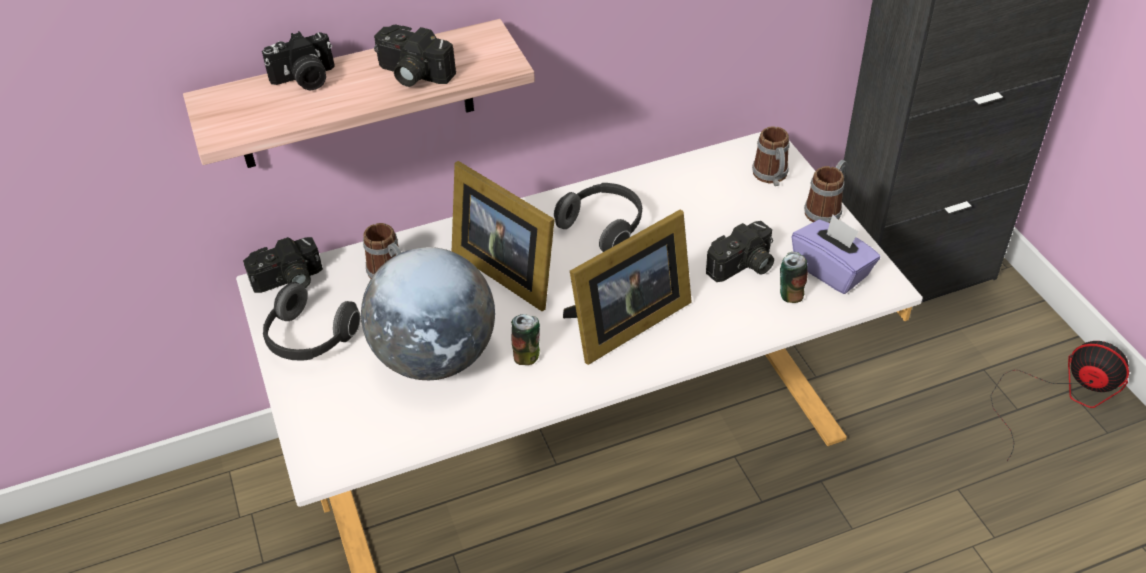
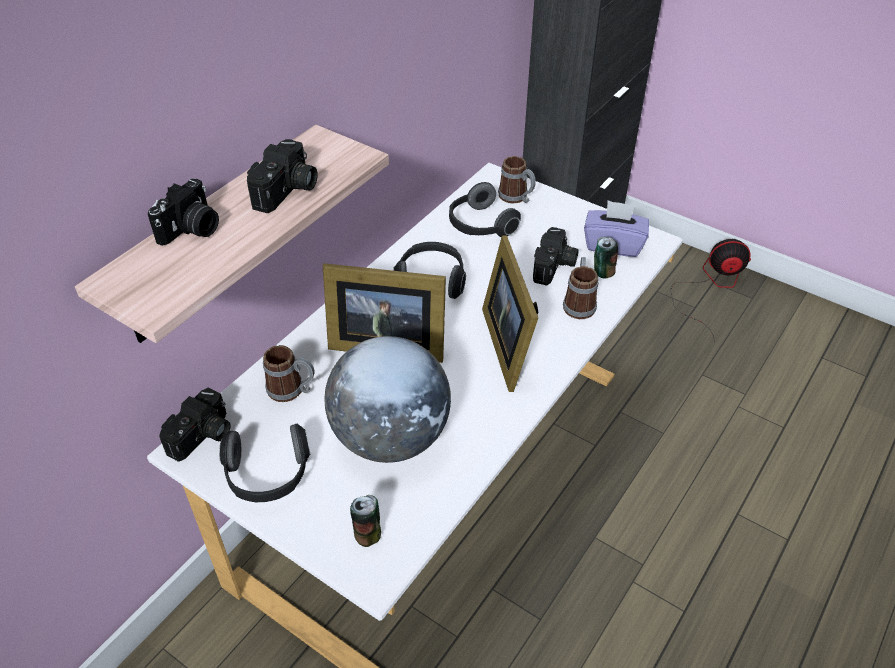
camera: 35 degrees left, 0 degrees up
(412, 74) = (287, 191): camera -> camera turned 60 degrees counterclockwise
(527, 356) = (462, 401): can -> can (368, 534)
(624, 324) = (511, 344): picture frame -> picture frame turned 150 degrees clockwise
(704, 192) = (480, 226): none -> headphones
(826, 209) = (572, 205): mug -> mug (579, 303)

